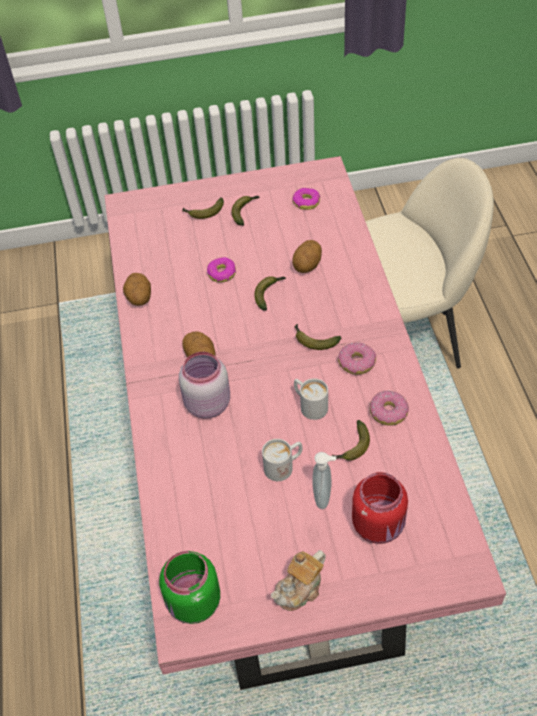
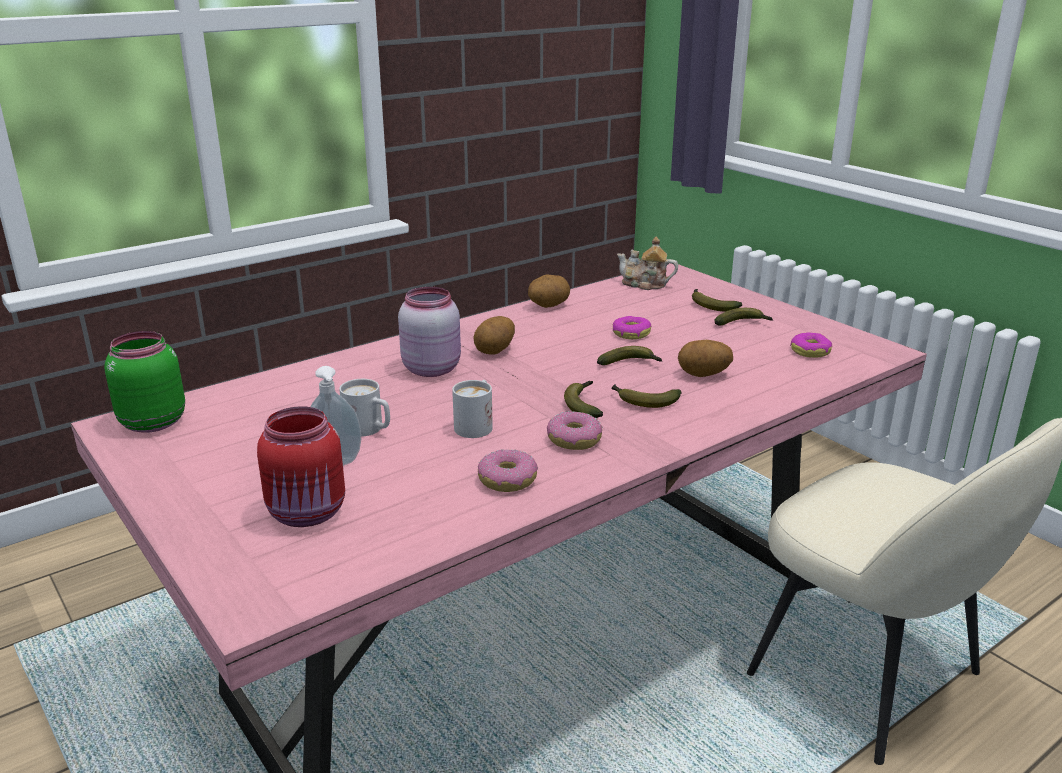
camera: 60 degrees right, 25 degrees down
(300, 589) = (187, 480): teapot -> teapot (645, 284)
(352, 447) = (427, 467): banana -> banana (643, 401)

